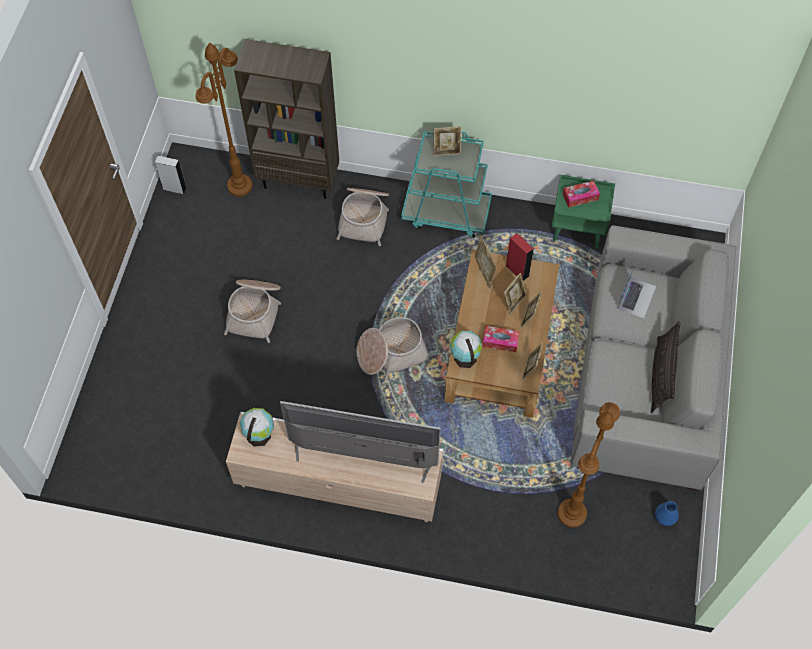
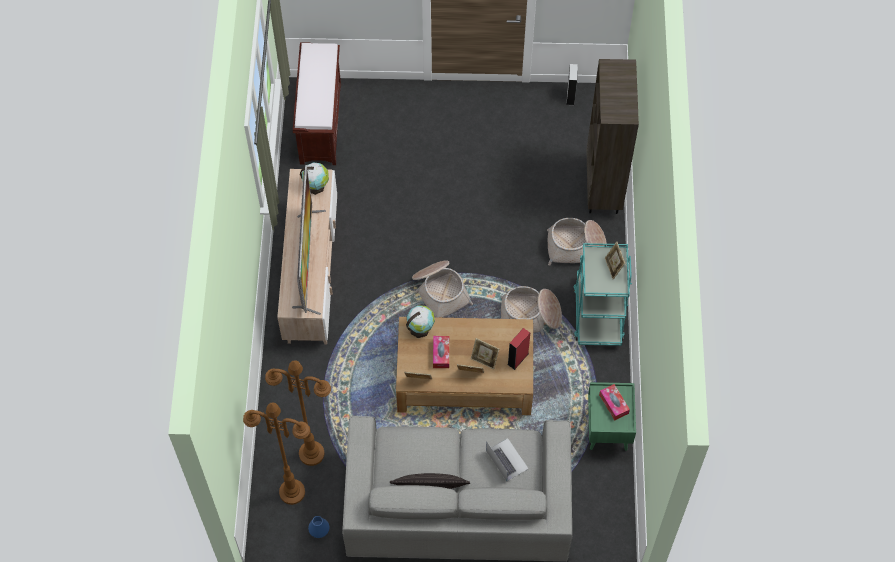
camera: 80 degrees right, 0 degrees up
(130, 447) = (320, 123): none -> brown bench
(239, 186) = (586, 144): brown floor lamp -> brown floor lamp (292, 492)
(255, 311) = (460, 182): basket -> basket (530, 316)
(484, 272) = (510, 332): picture frame -> none
(636, 297) = (506, 459): laptop -> laptop turned 135 degrees counterclockwise

